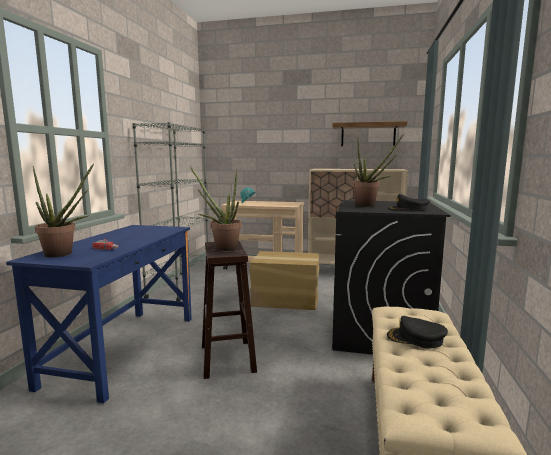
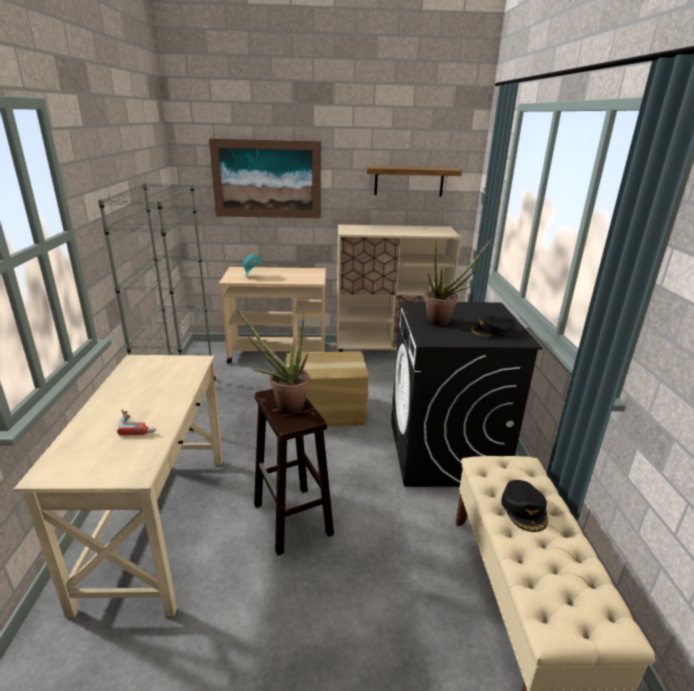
camera: 15 degrees left, 15 degrees up
(64, 254) = (87, 456): potted plant -> none
(124, 349) = (157, 524): blue desk -> beige desk
(263, 137) = (267, 179): none -> picture
(416, 338) = (524, 509): black cap -> black cap turned 90 degrees counterclockwise

